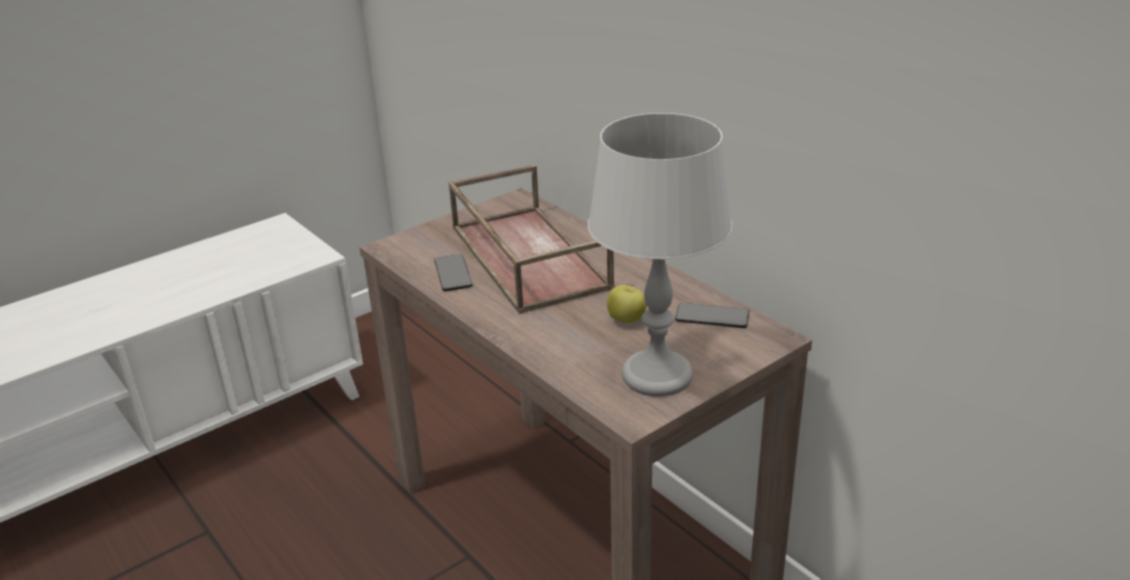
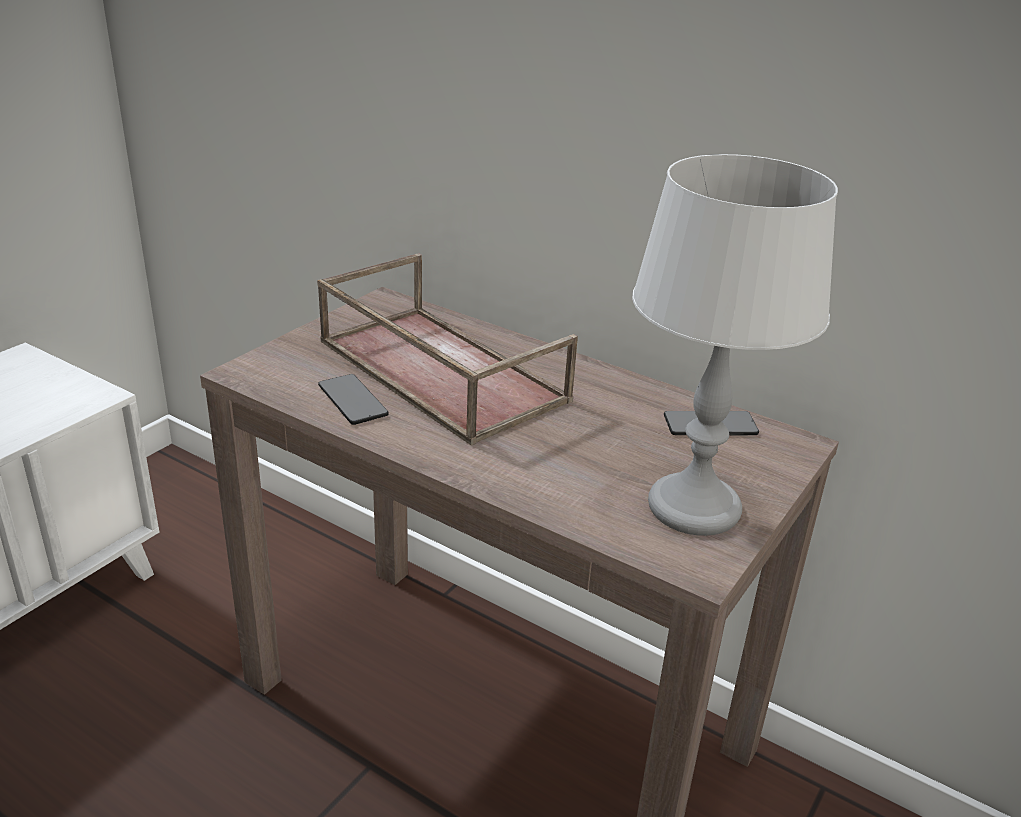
camera: 20 degrees left, 0 degrees up
(626, 320) = (612, 439): apple -> none

